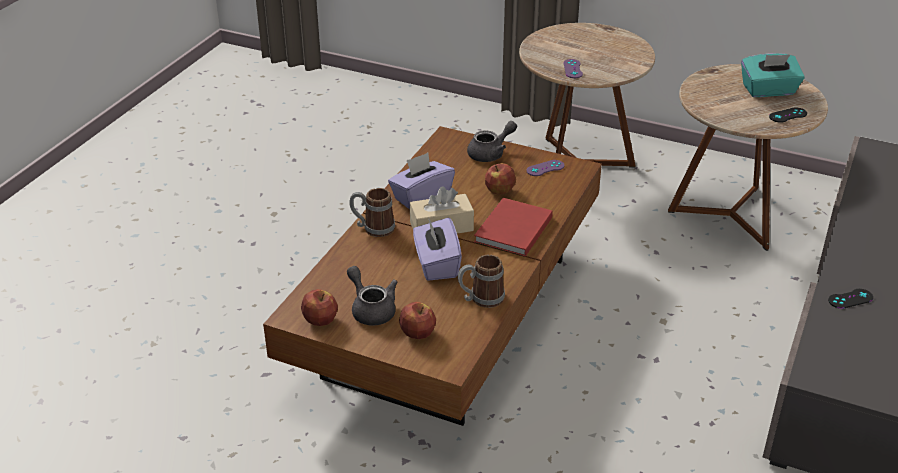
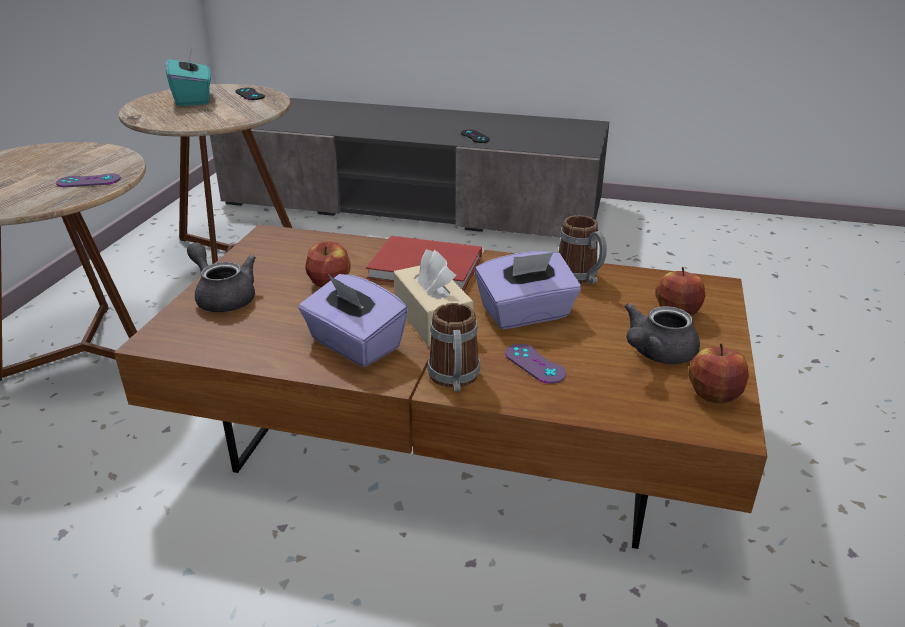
camera: 100 degrees left, 5 degrees down
(545, 168) = (270, 256): purple game controller -> purple game controller (535, 364)

